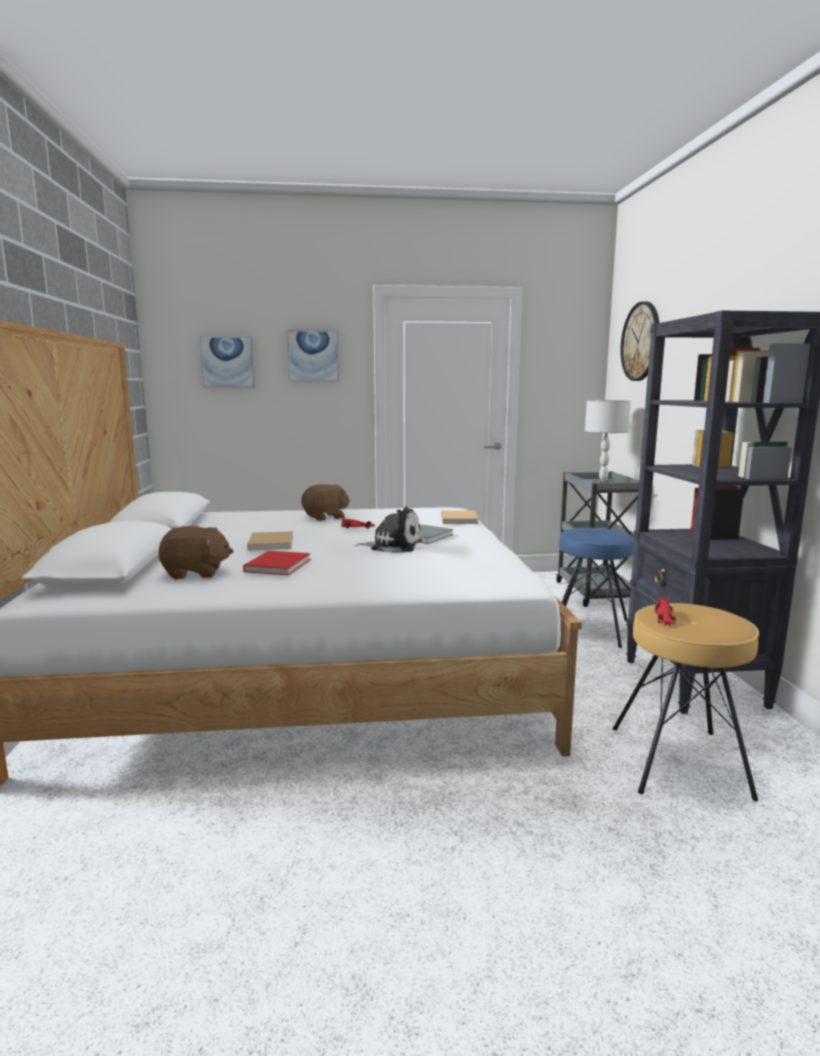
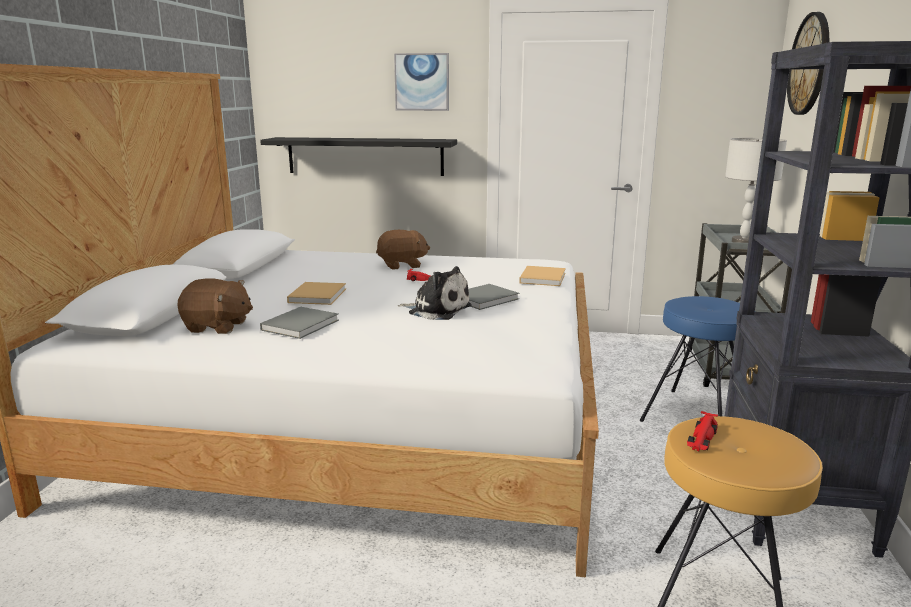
camera: 15 degrees right, 5 degrees up
(228, 362) = (334, 90): picture -> none
(259, 424) = (365, 156): none -> black shelf
(279, 565) = (302, 324): red book -> grey book

